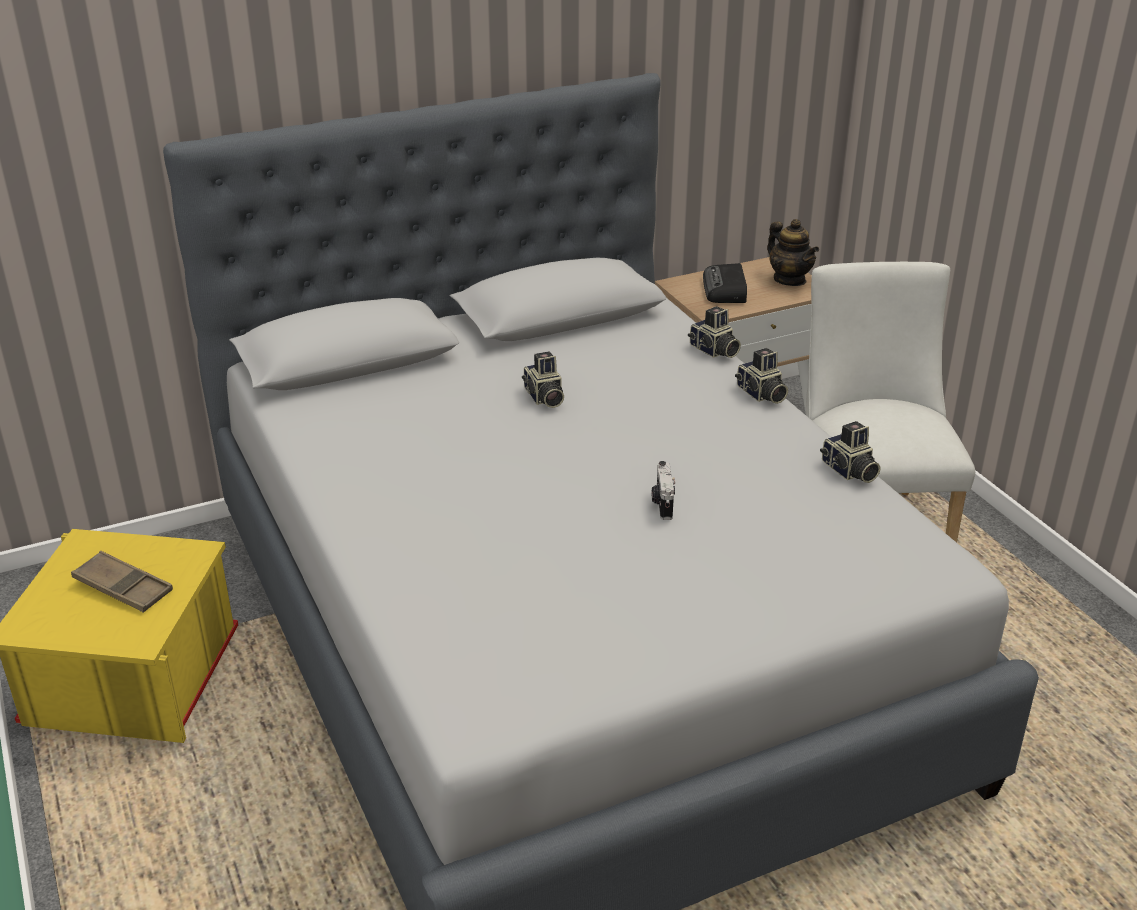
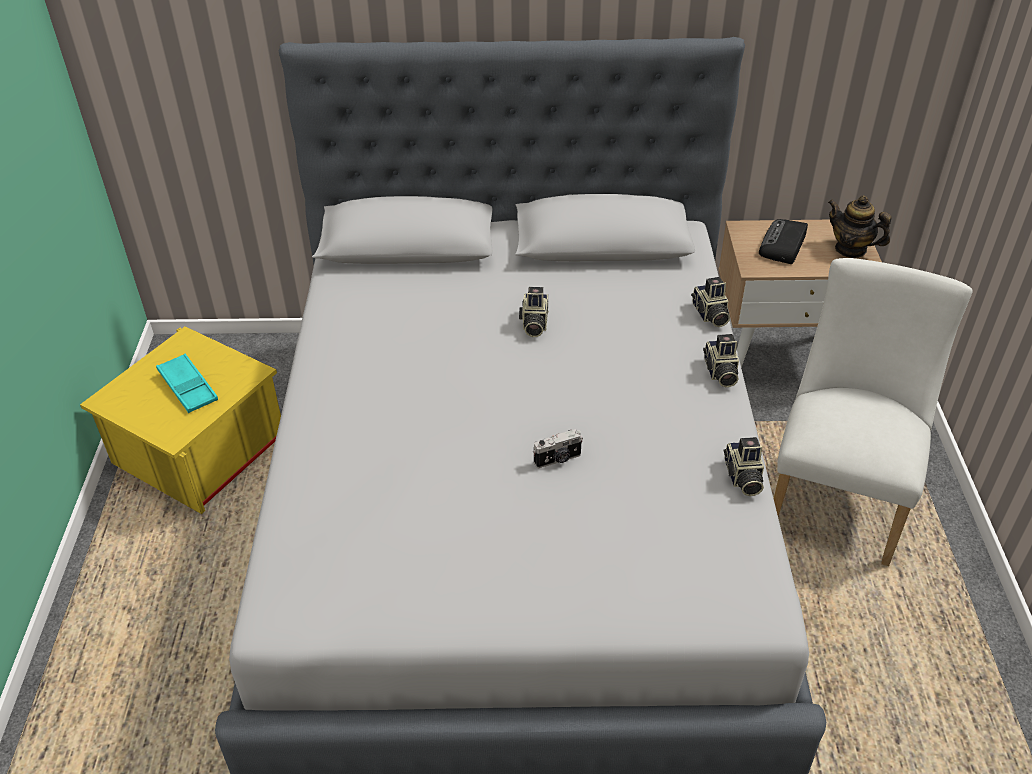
camera: 25 degrees right, 10 degrees up
(123, 588) = (188, 387): brown tray -> turquoise tray
(662, 504) = (558, 459): camera -> camera turned 135 degrees counterclockwise
(789, 280) = (851, 249): teapot -> teapot turned 135 degrees clockwise

